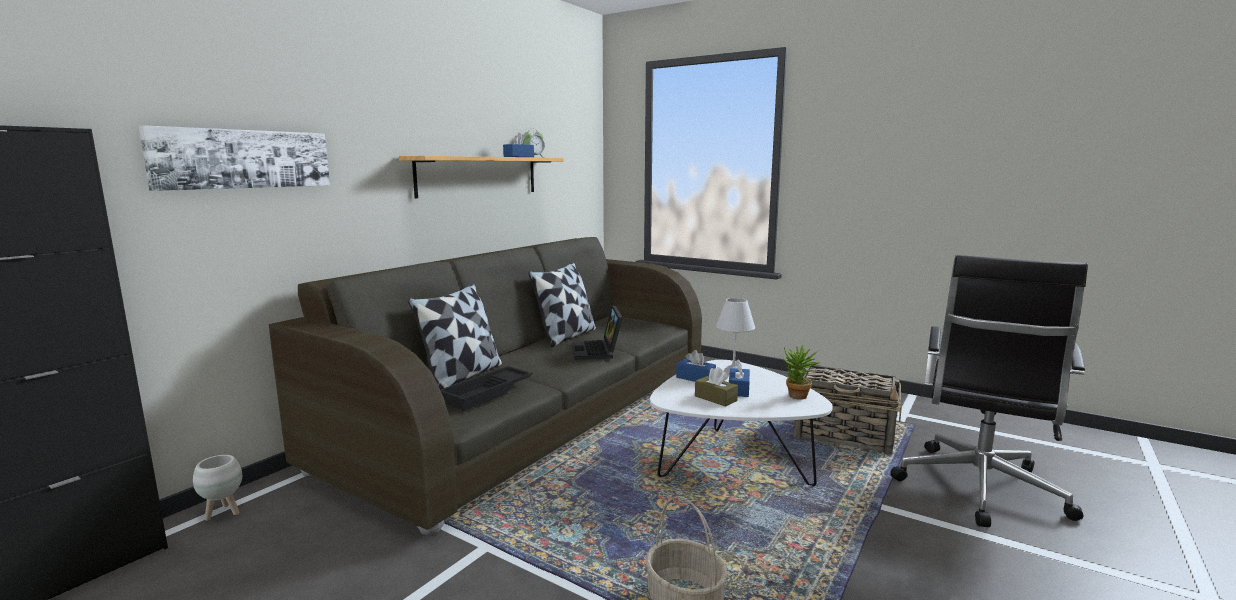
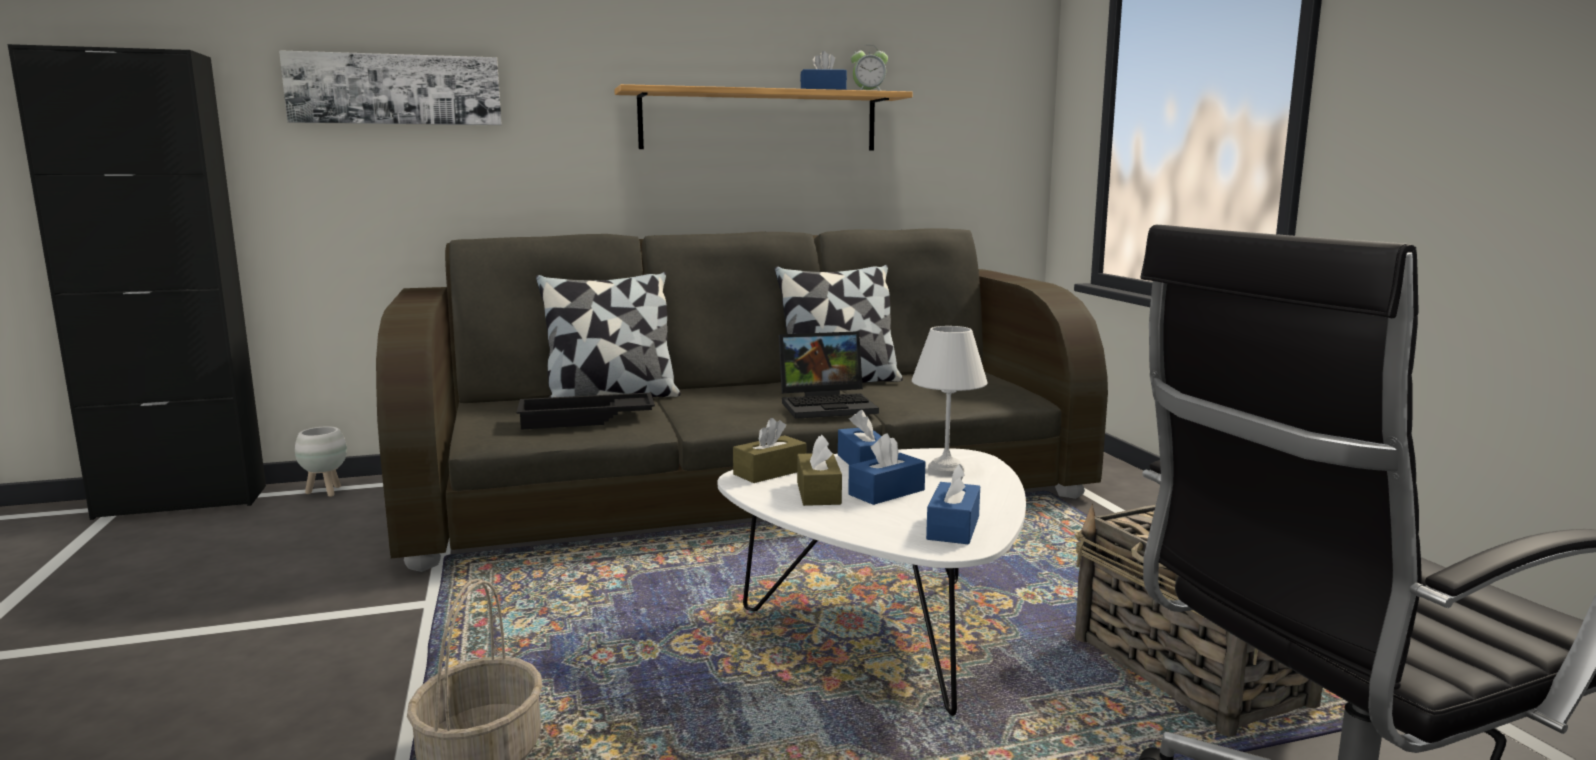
camera: 40 degrees right, 0 degrees up
(597, 351) = (829, 405): laptop -> laptop turned 135 degrees counterclockwise
(671, 395) = (770, 472): none -> brown tissue box
(797, 397) = (953, 528): potted plant -> blue tissue box

